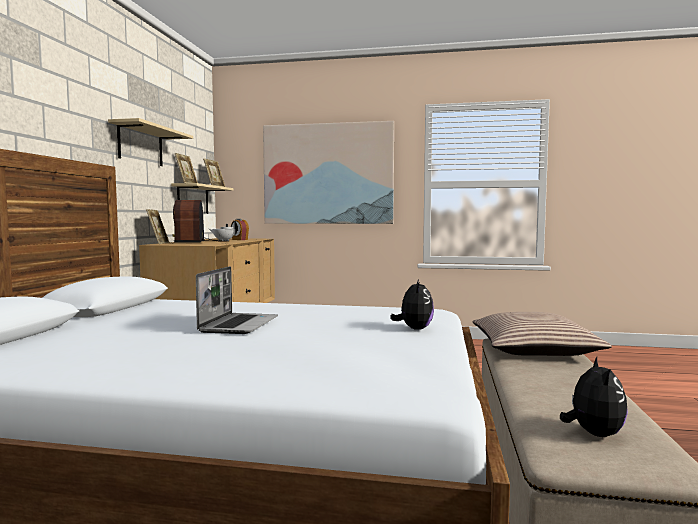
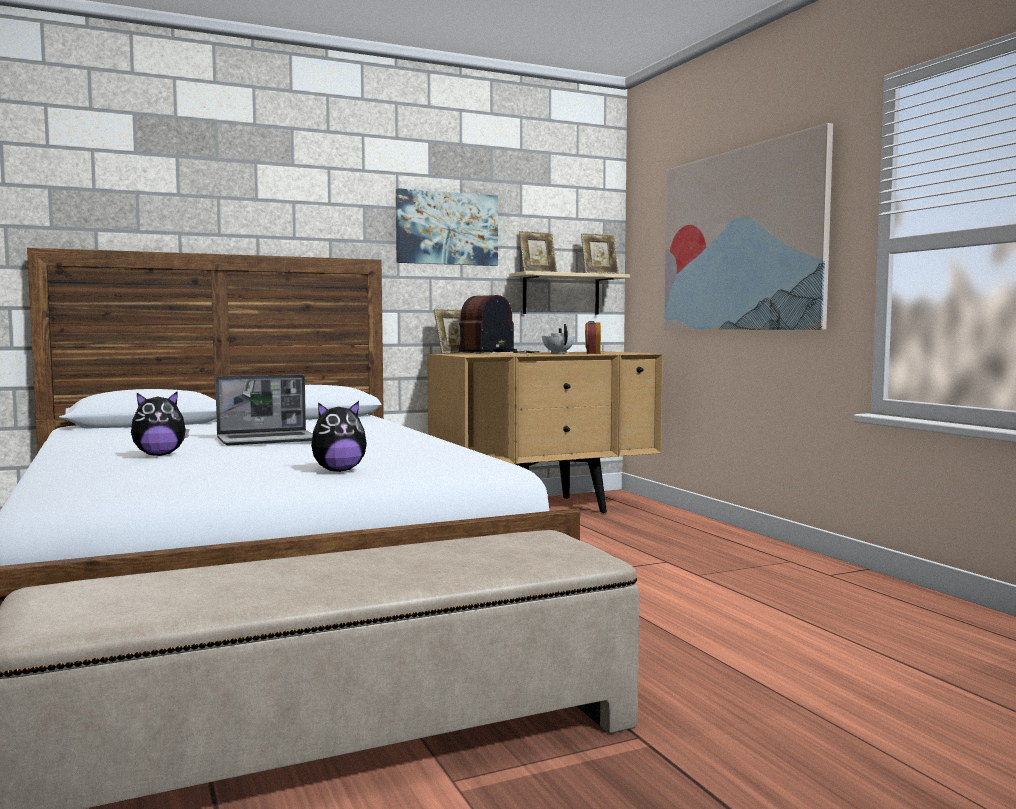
camera: 55 degrees right, 0 degrees up
(140, 145) = (447, 228): beige shelf -> picture
(533, 349) = (508, 549): pillow -> none
(593, 433) = (119, 595): plush toy -> plush toy (159, 455)

